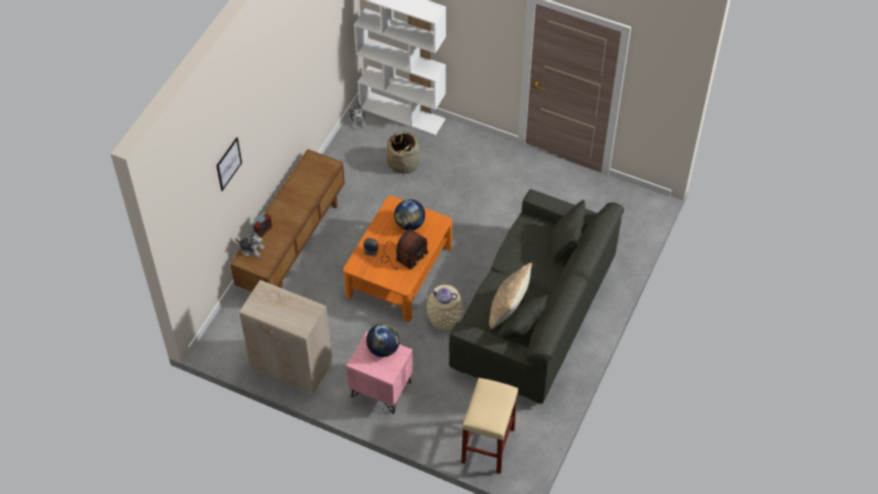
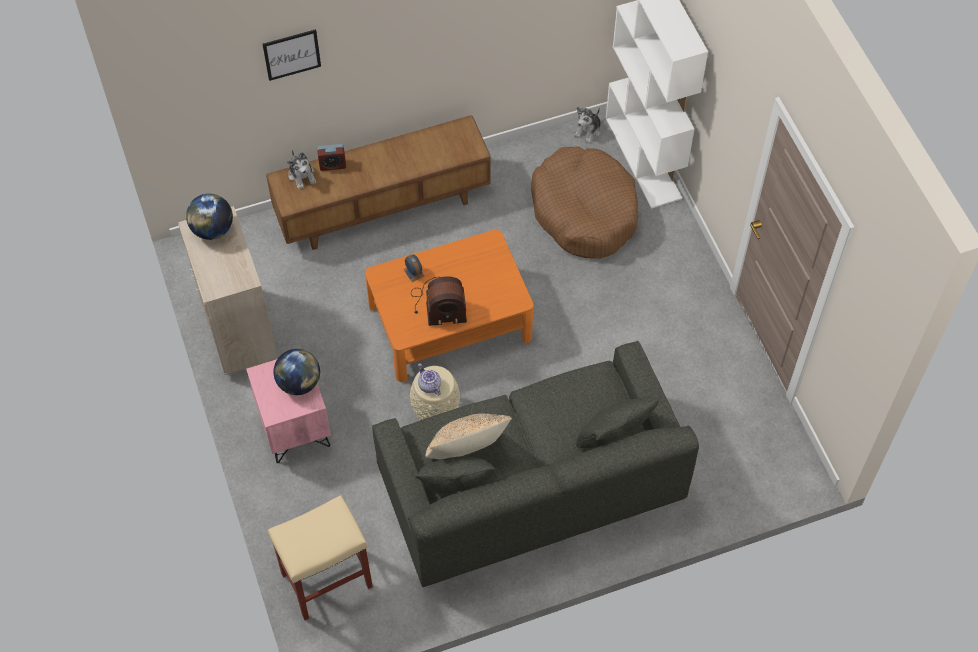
camera: 45 degrees right, 5 degrees up
(403, 162) = (584, 211): basket -> brown dog bed
(409, 224) = (483, 277): globe -> globe (212, 229)

